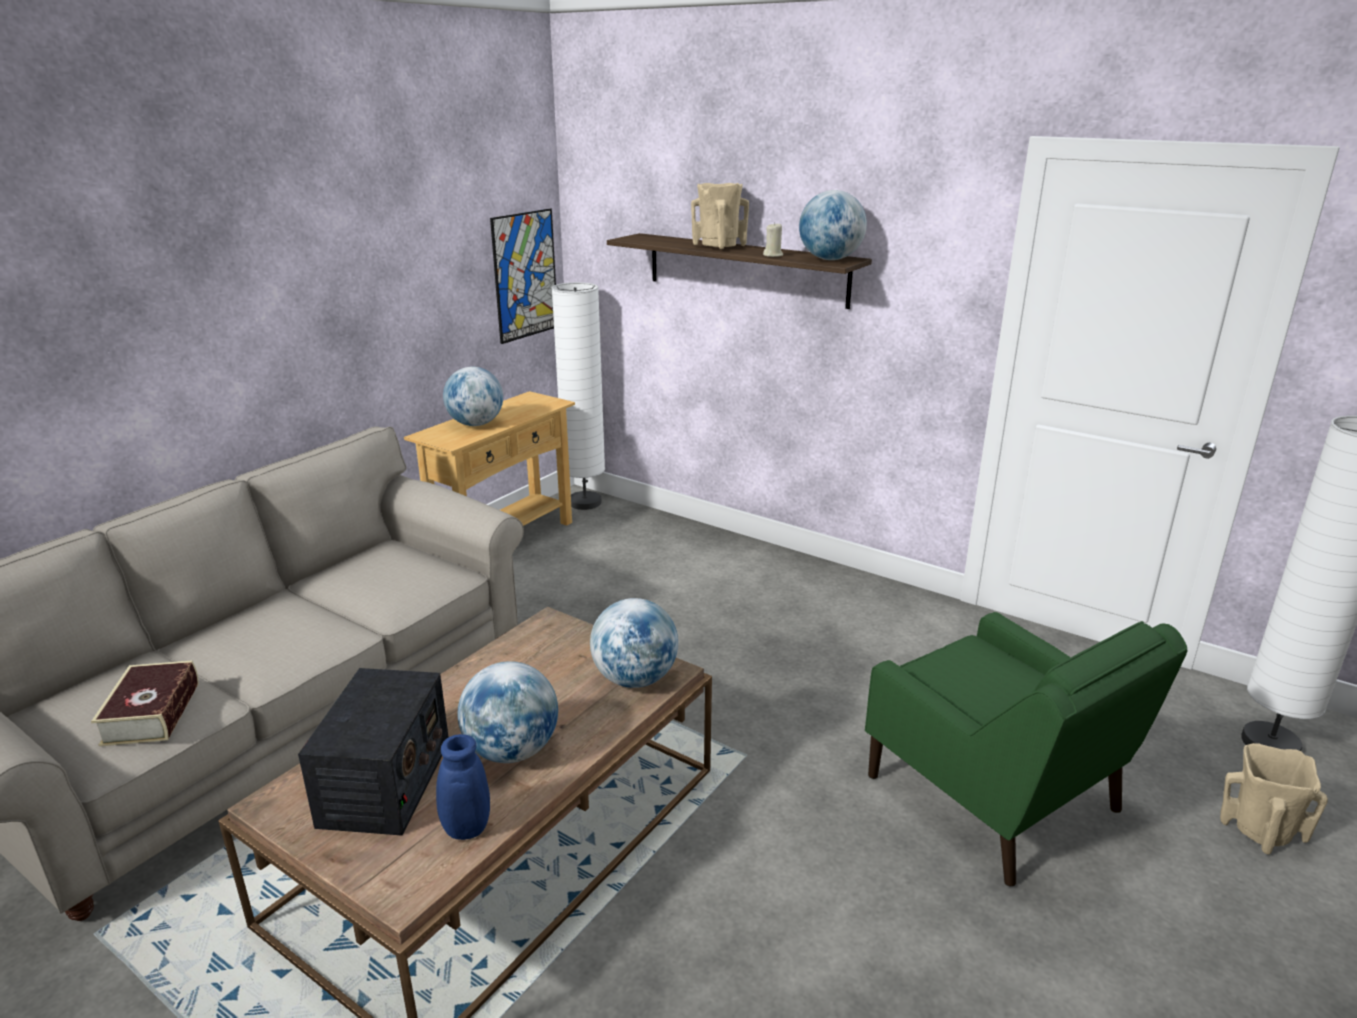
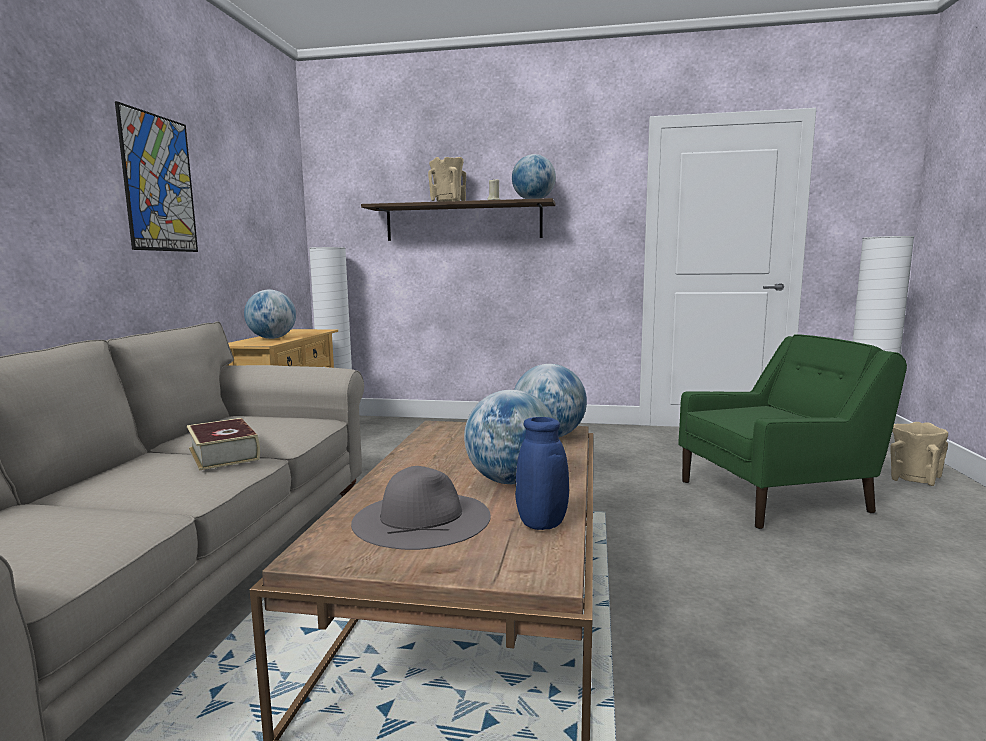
camera: 25 degrees left, 15 degrees down
(152, 713) = (75, 533): book -> book (223, 454)
(385, 783) = (421, 518): radio -> grey hat
(525, 275) = (287, 239): picture -> picture (159, 183)
(994, 797) = (775, 496): green armchair -> green armchair turned 45 degrees counterclockwise

